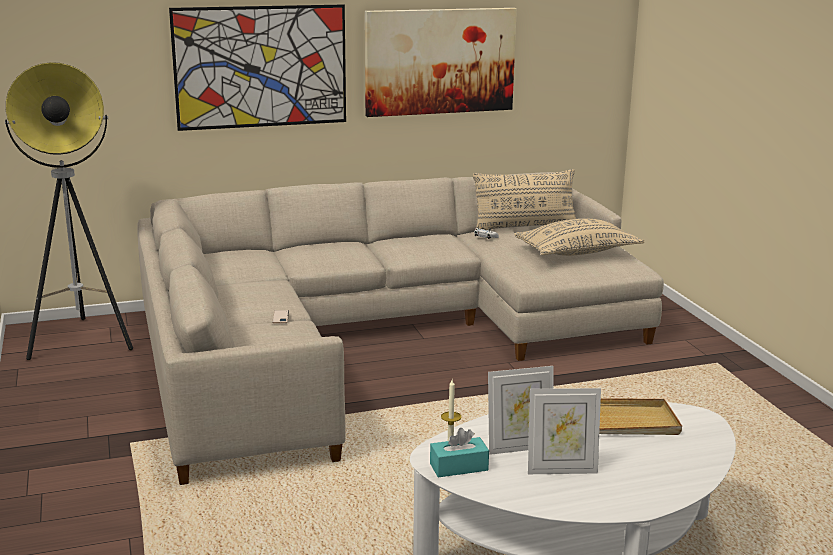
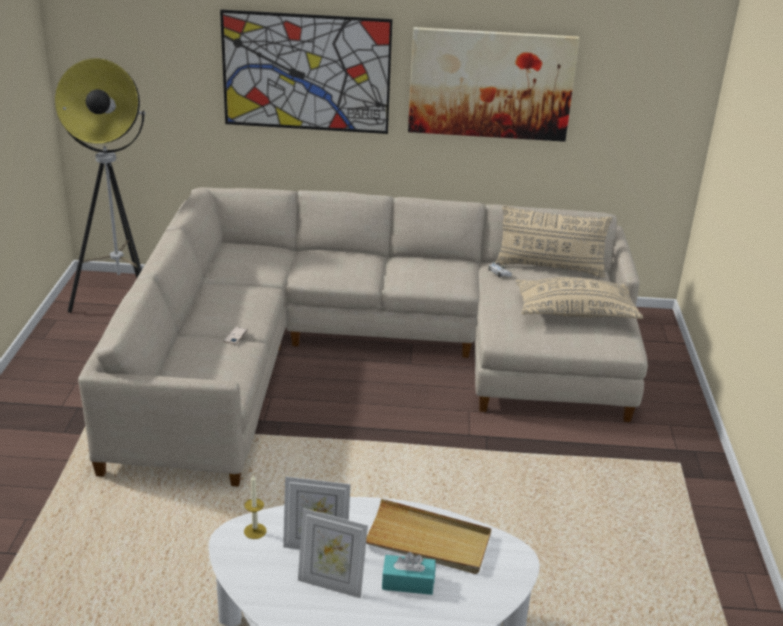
camera: 20 degrees right, 10 degrees up
(459, 467) = (246, 554): turquoise tissue box -> turquoise tissue box (408, 582)

